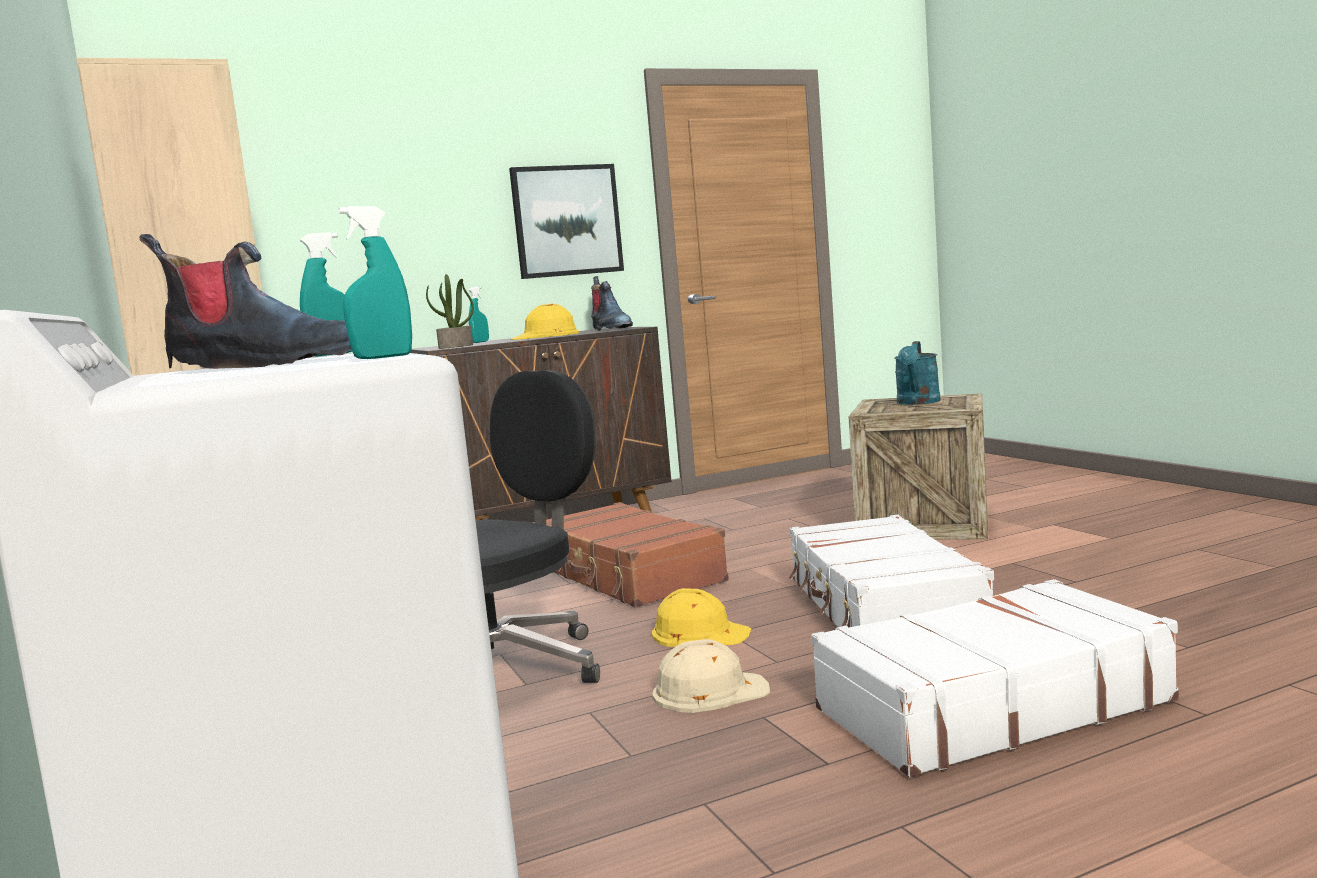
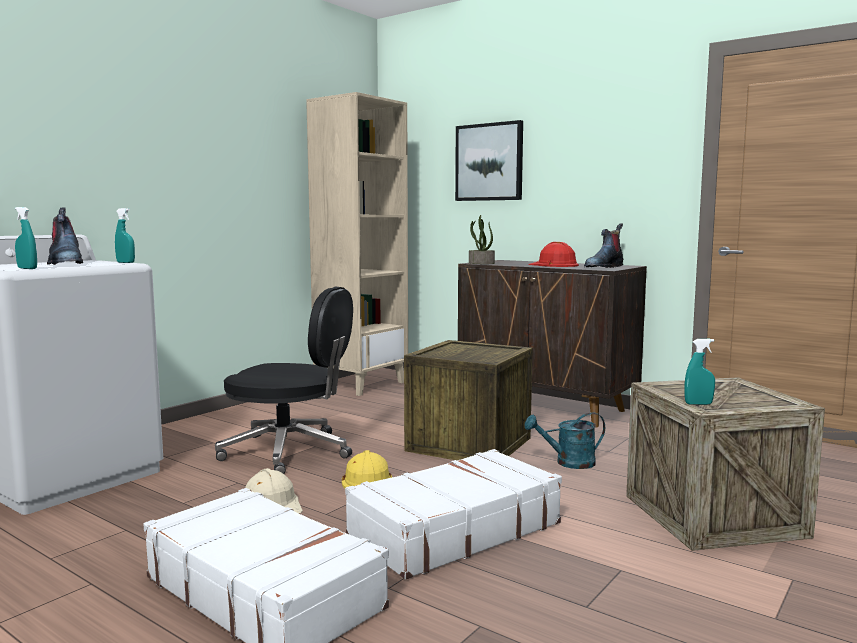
camera: 60 degrees right, 0 degrees up
(480, 342) = (524, 262): turquoise spray bottle -> turquoise spray bottle (698, 404)
(546, 336) = (554, 265): yellow hard hat -> red hard hat
(566, 221) = (619, 177): picture -> picture (489, 162)
(628, 575) = (469, 444): brown suitcase -> crate
(917, 402) = (729, 393): turquoise watering can -> turquoise watering can (568, 463)

